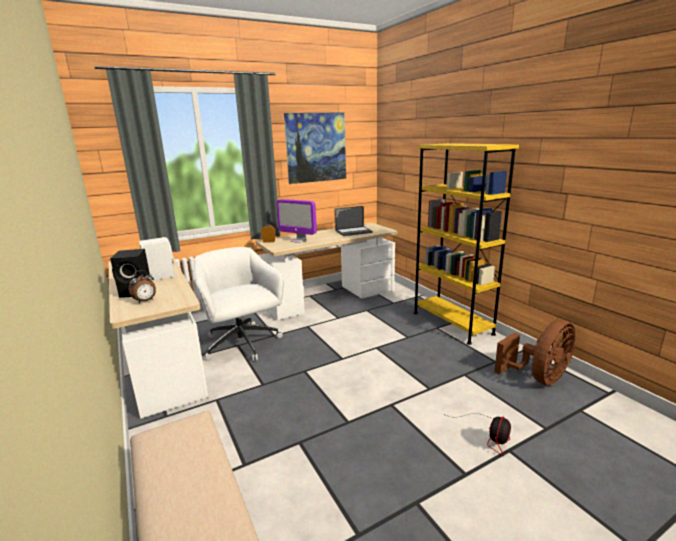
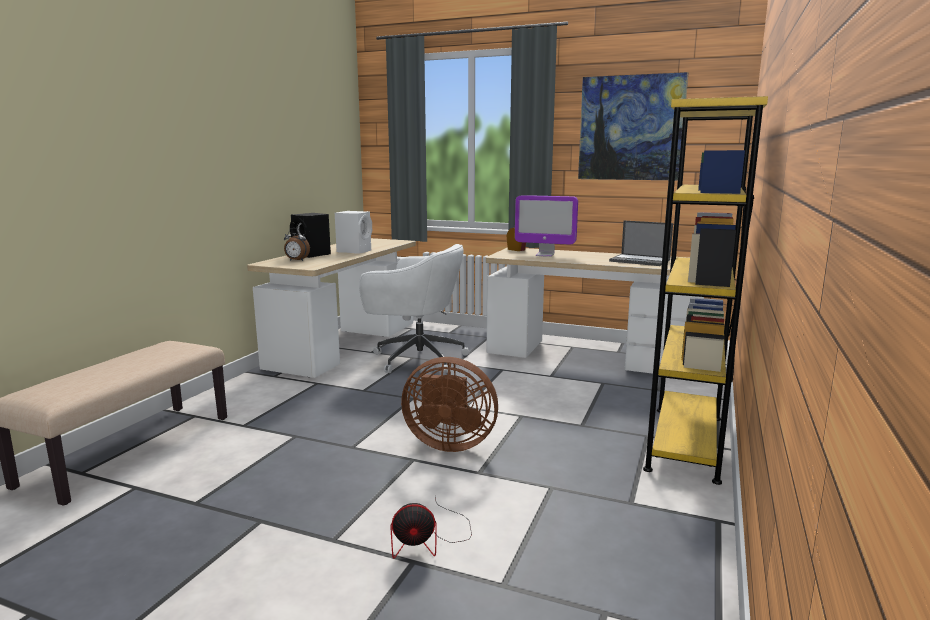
camera: 50 degrees right, 5 degrees down
(242, 344) = (416, 358): white office chair -> white office chair turned 90 degrees clockwise
(298, 240) = (545, 255): monitor -> monitor turned 60 degrees counterclockwise
(539, 378) = (646, 552): brown fan -> brown fan (449, 443)

